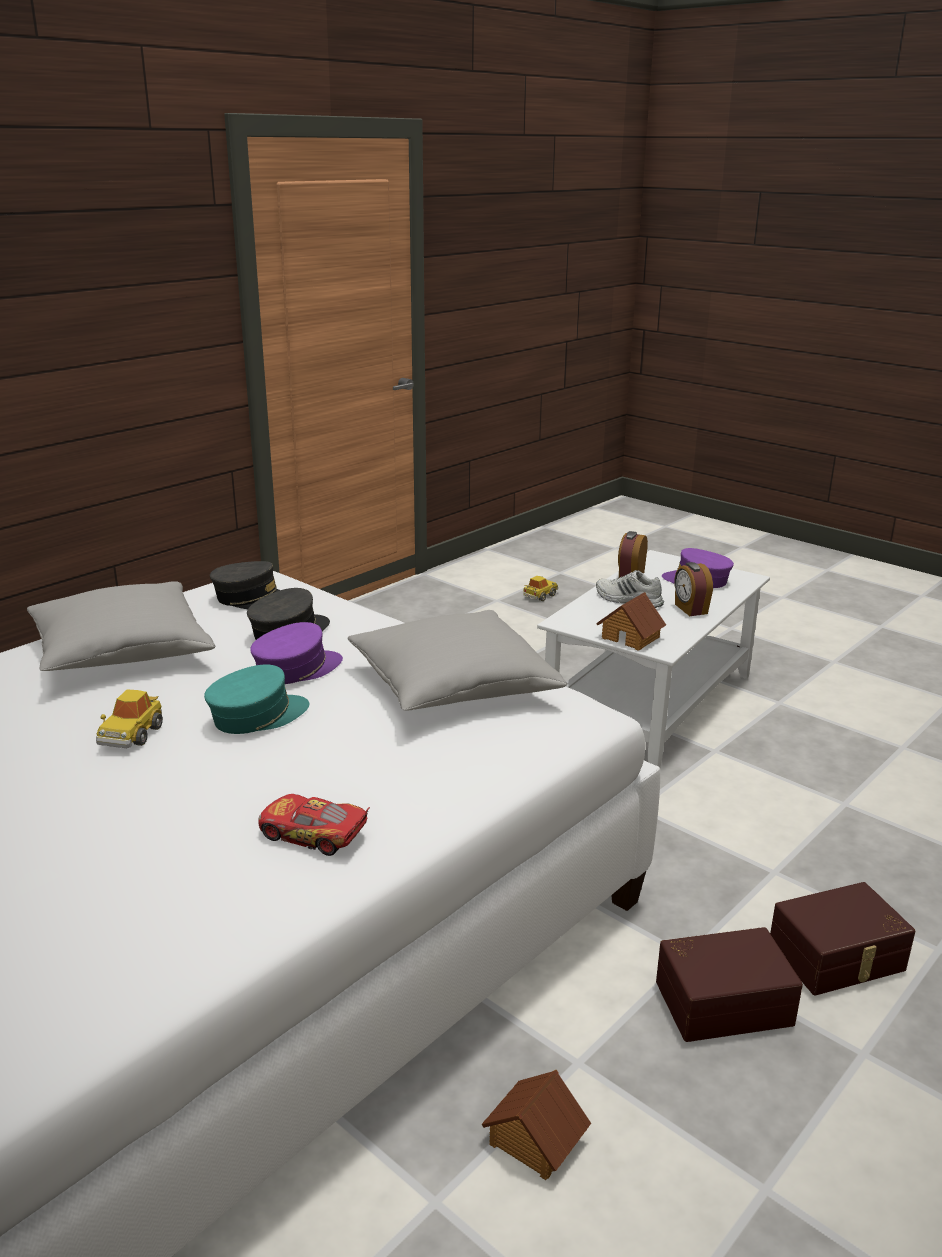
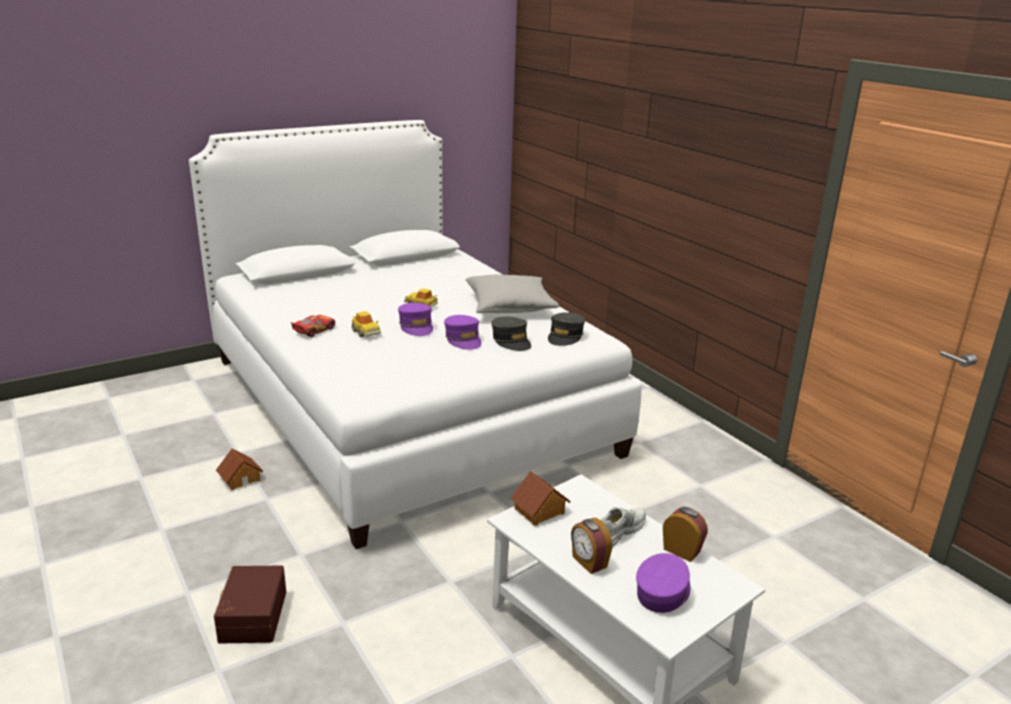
camera: 105 degrees right, 0 degrees up
(257, 716) = (416, 326): turquoise cap -> purple cap
(452, 686) = (414, 372): grey pillow -> none
(540, 595) = (885, 636): toy car -> toy car (366, 332)
(690, 609) = (588, 562): alarm clock -> alarm clock turned 120 degrees counterclockwise
(722, 1000) = (262, 555): brown storage box -> none

